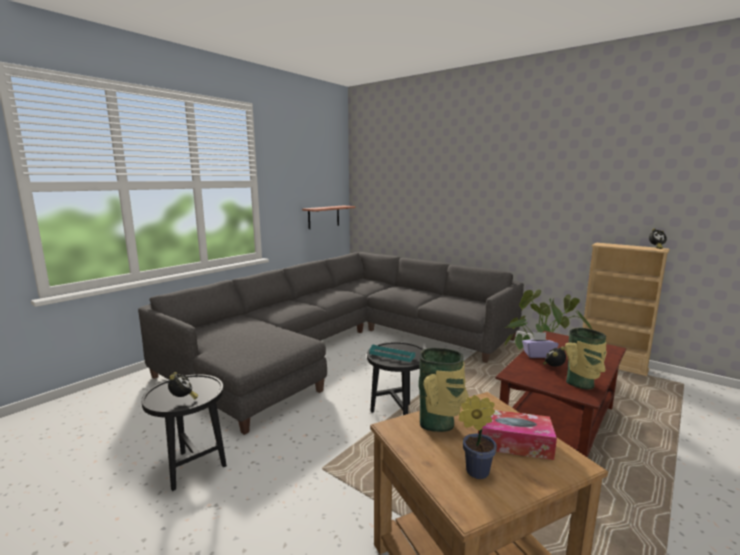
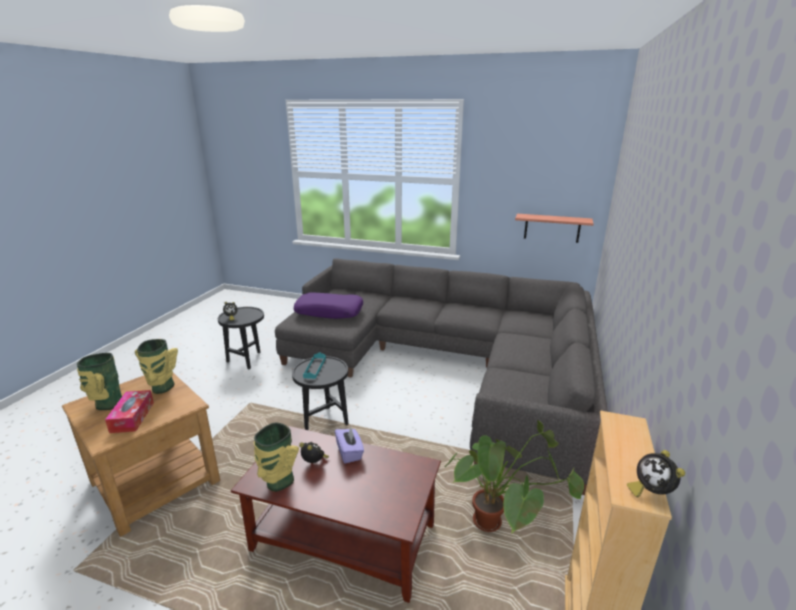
camera: 70 degrees right, 10 degrees up
(249, 341) = (329, 312): none -> purple pillow
(474, 471) = (107, 404): potted plant -> vase

